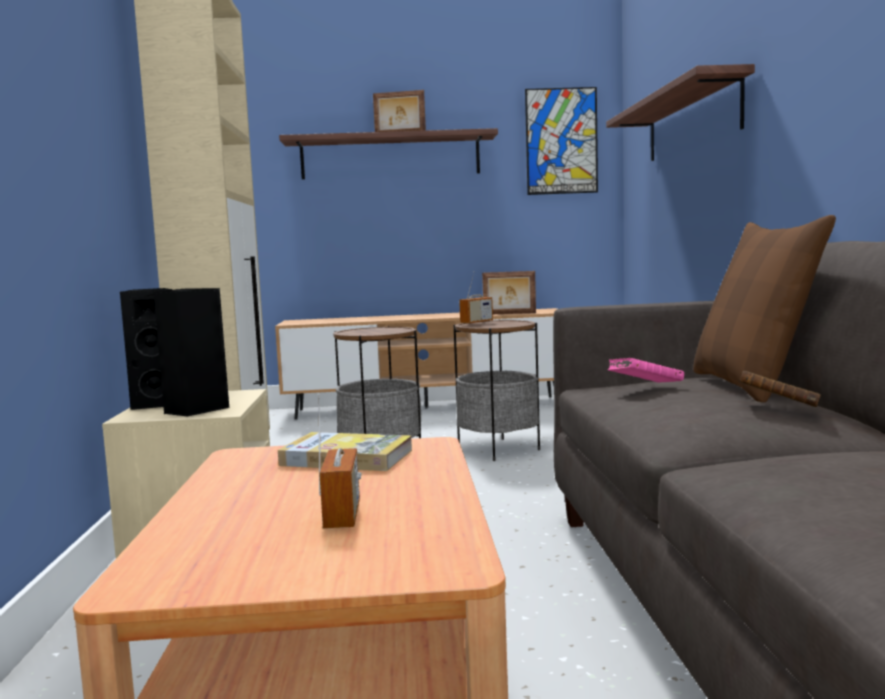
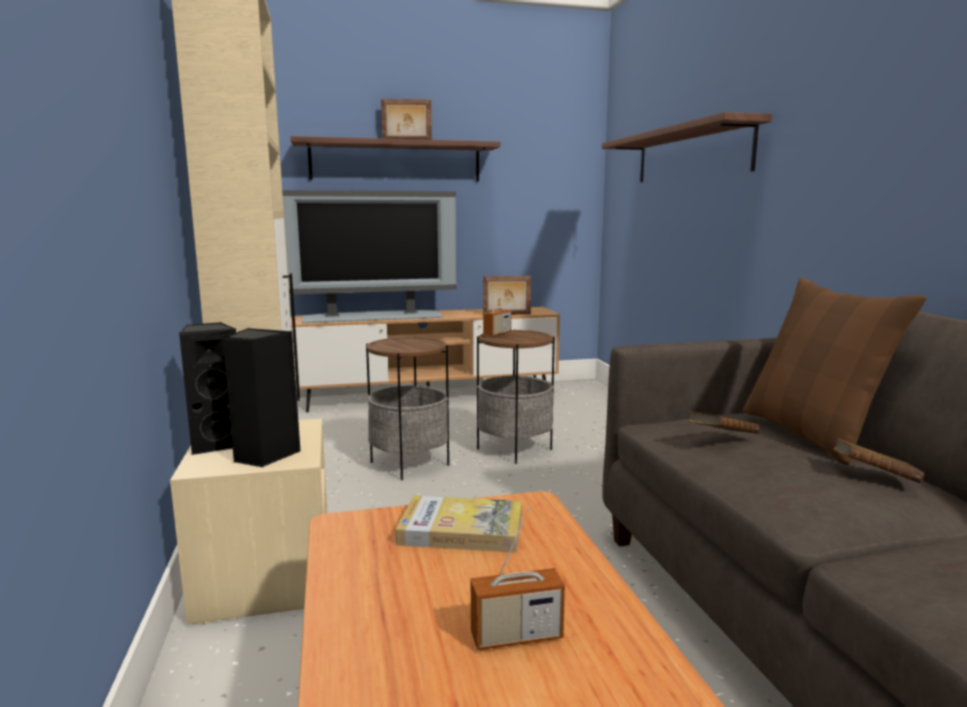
camera: 10 degrees left, 5 degrees up
(342, 515) = (516, 636): radio -> radio turned 90 degrees clockwise
(364, 318) = (372, 316): none -> television
(561, 141) = (552, 155): picture -> none
(645, 387) = (721, 438): pink book -> brown book

